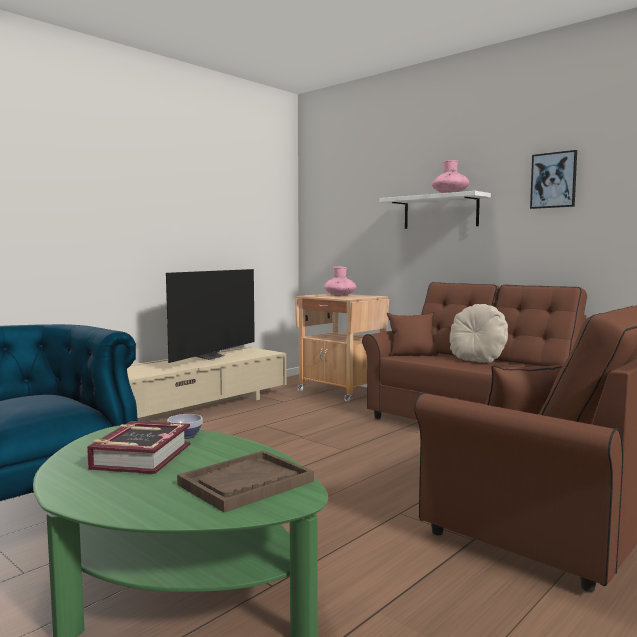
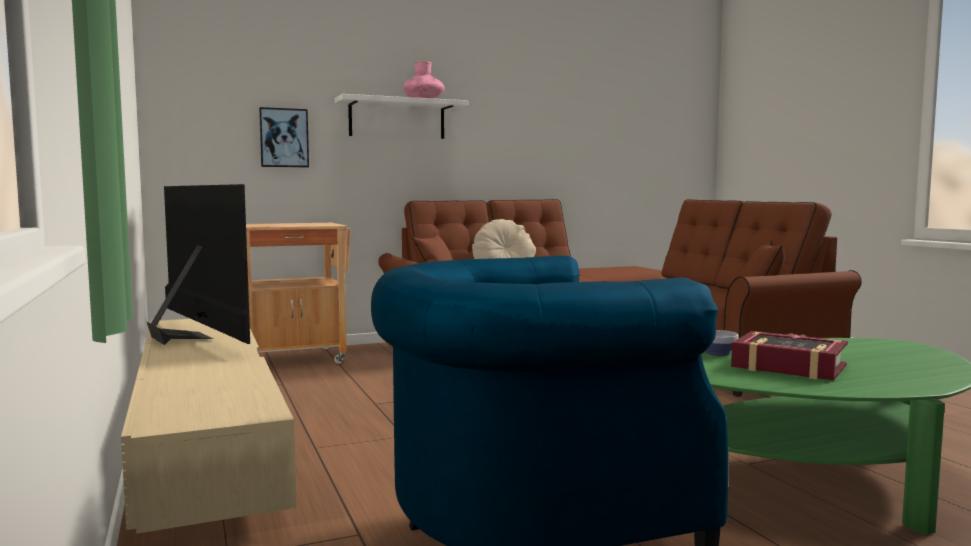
camera: 65 degrees left, 0 degrees up
(246, 483) = (867, 349): brown tray -> none
(340, 295) = (286, 224): pink vase -> none
(553, 180) = (515, 99): picture -> picture (284, 138)

